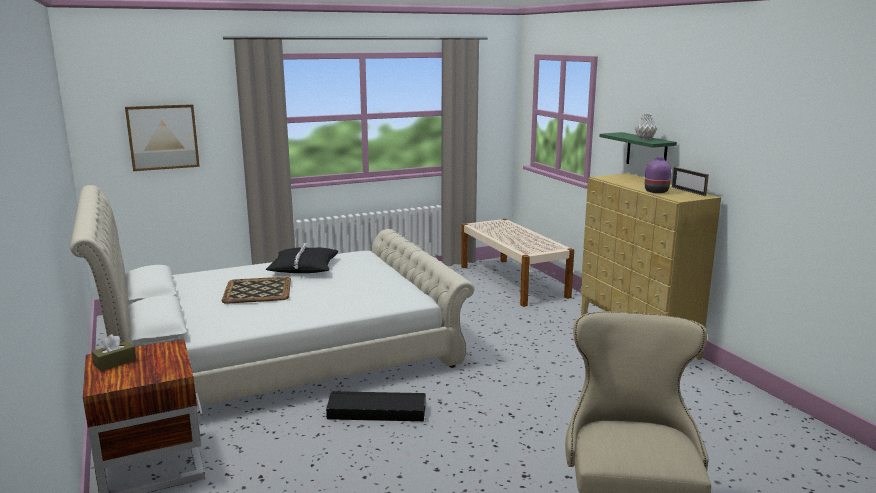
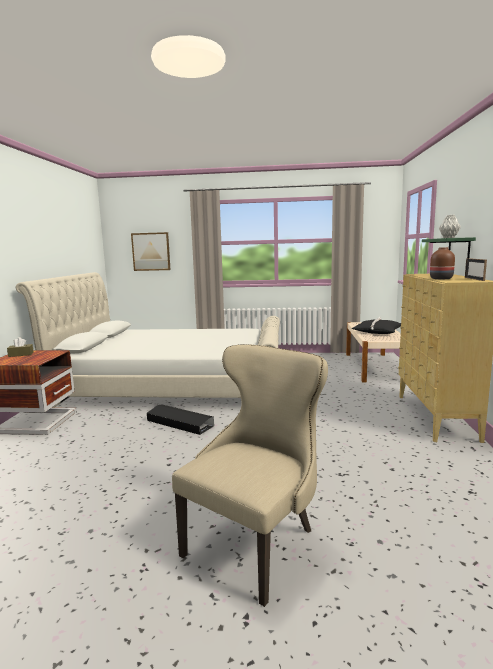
camera: 30 degrees right, 5 degrees down
(257, 290) = (158, 339): tray -> none
(303, 268) = (202, 332): black pillow -> black pillow (377, 332)
(655, 191) = (440, 278): purple vase -> brown vase

